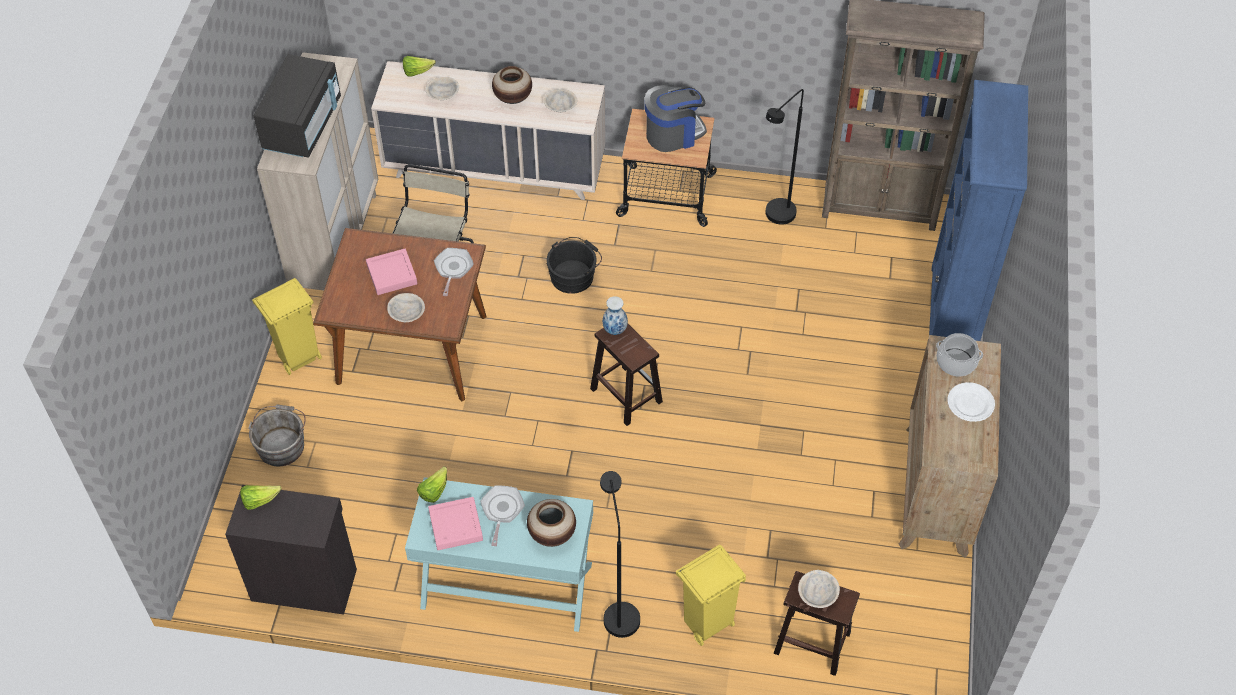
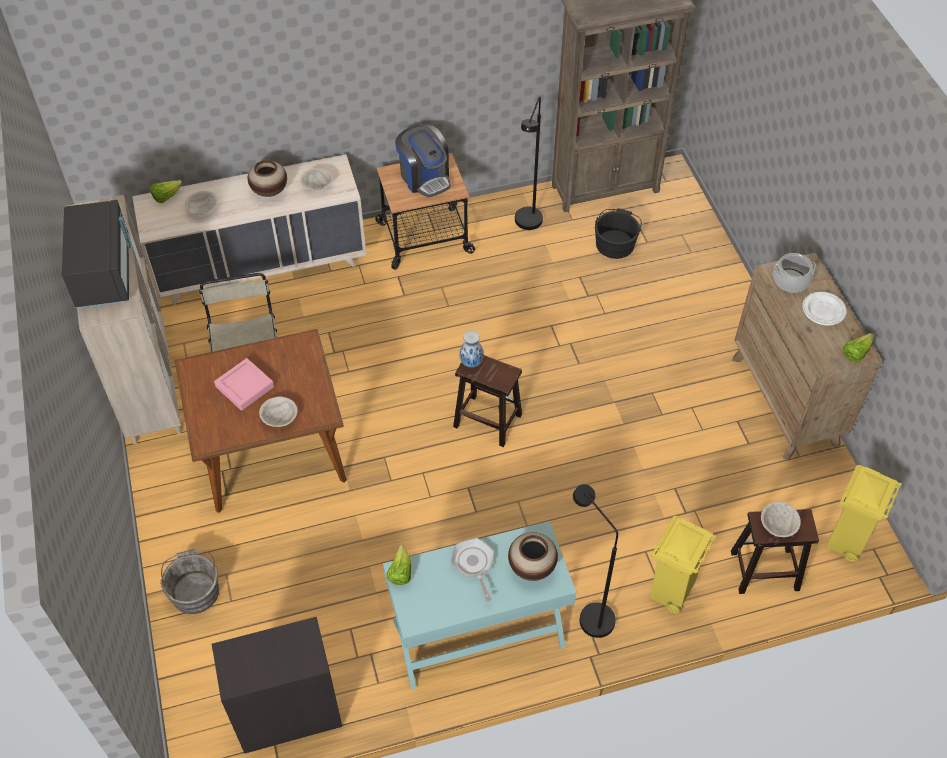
camera: 25 degrees left, 0 degrees up
(259, 500) = (238, 652): lettuce -> lettuce (855, 353)
(298, 359) = (167, 503): yellow trash can -> yellow trash can (845, 542)
(453, 269) = (300, 361): frying pan -> none
(456, 526) = (439, 597): pink tray -> none
(574, 275) = (383, 333): black bucket -> black bucket (615, 242)
(673, 134) = (425, 177): coffee machine -> coffee machine turned 105 degrees clockwise
(952, 314) = (712, 254): blue bookcase -> none

